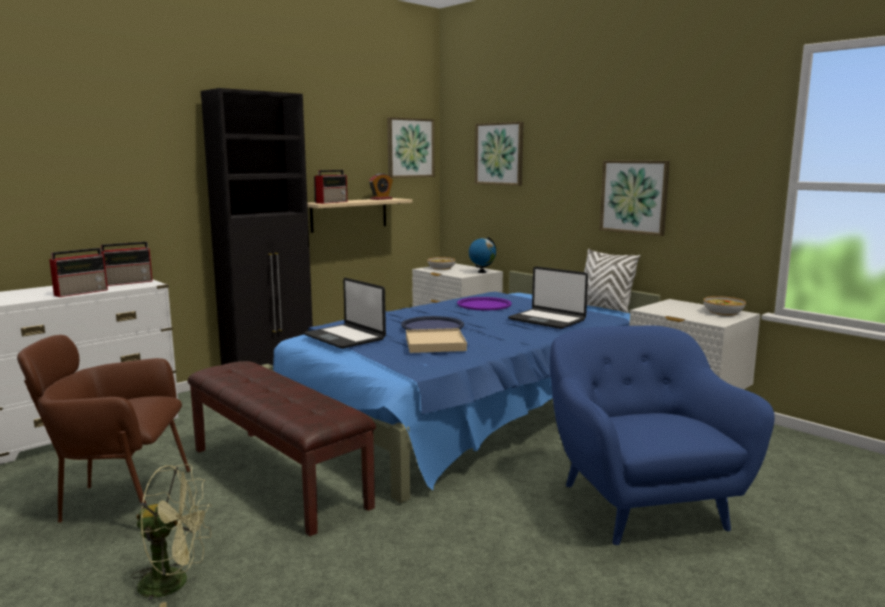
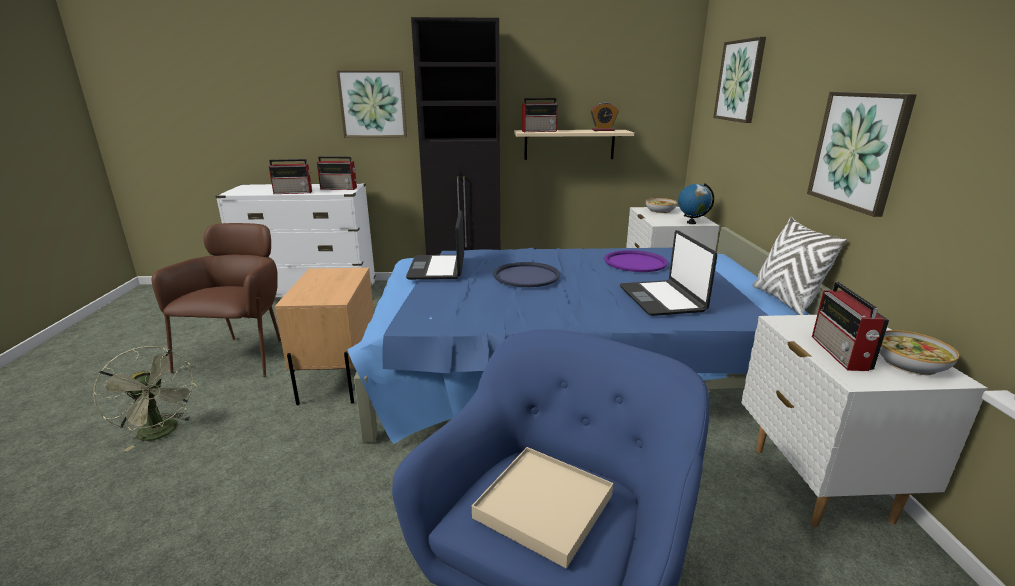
camera: 40 degrees right, 10 degrees up
(118, 501) = (241, 354): brown armchair -> brown armchair turned 60 degrees clockwise
(279, 476) = (338, 375): brown bench -> beige nightstand
(410, 148) = (655, 74): picture -> picture (373, 104)
(435, 344) = (482, 297): beige tray -> beige tray (543, 506)
(694, 315) = (841, 354): none -> radio

